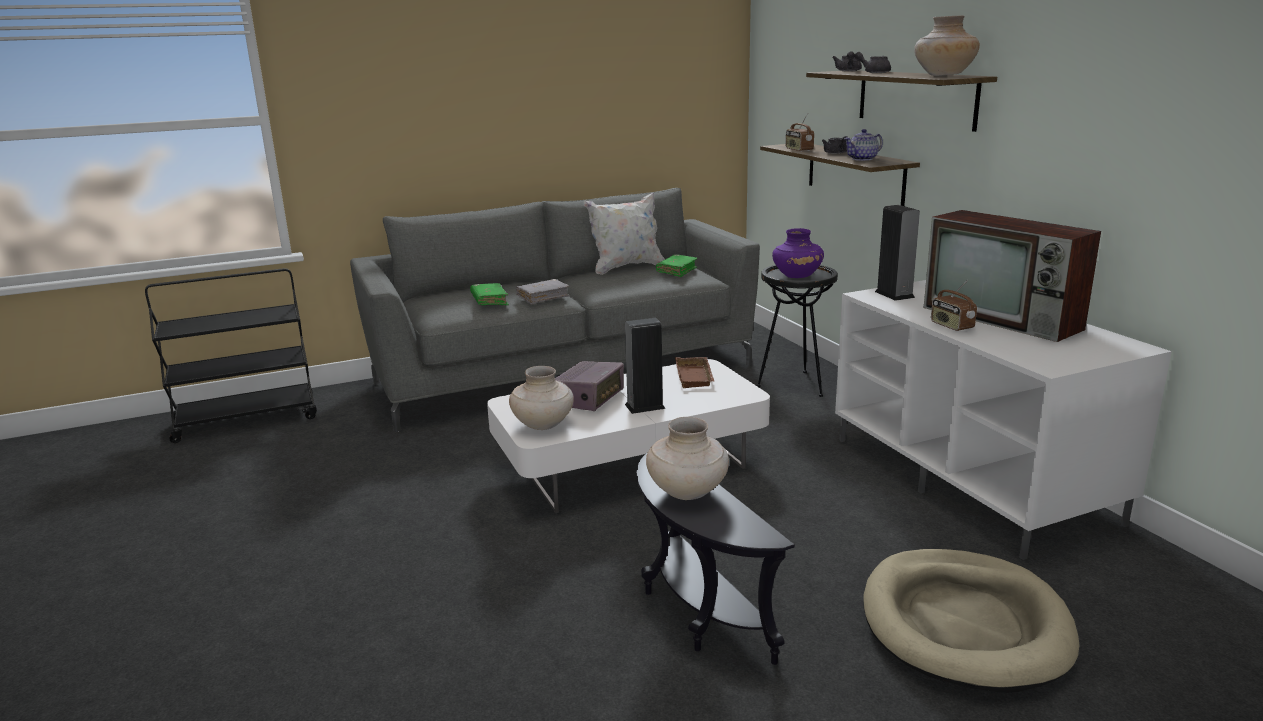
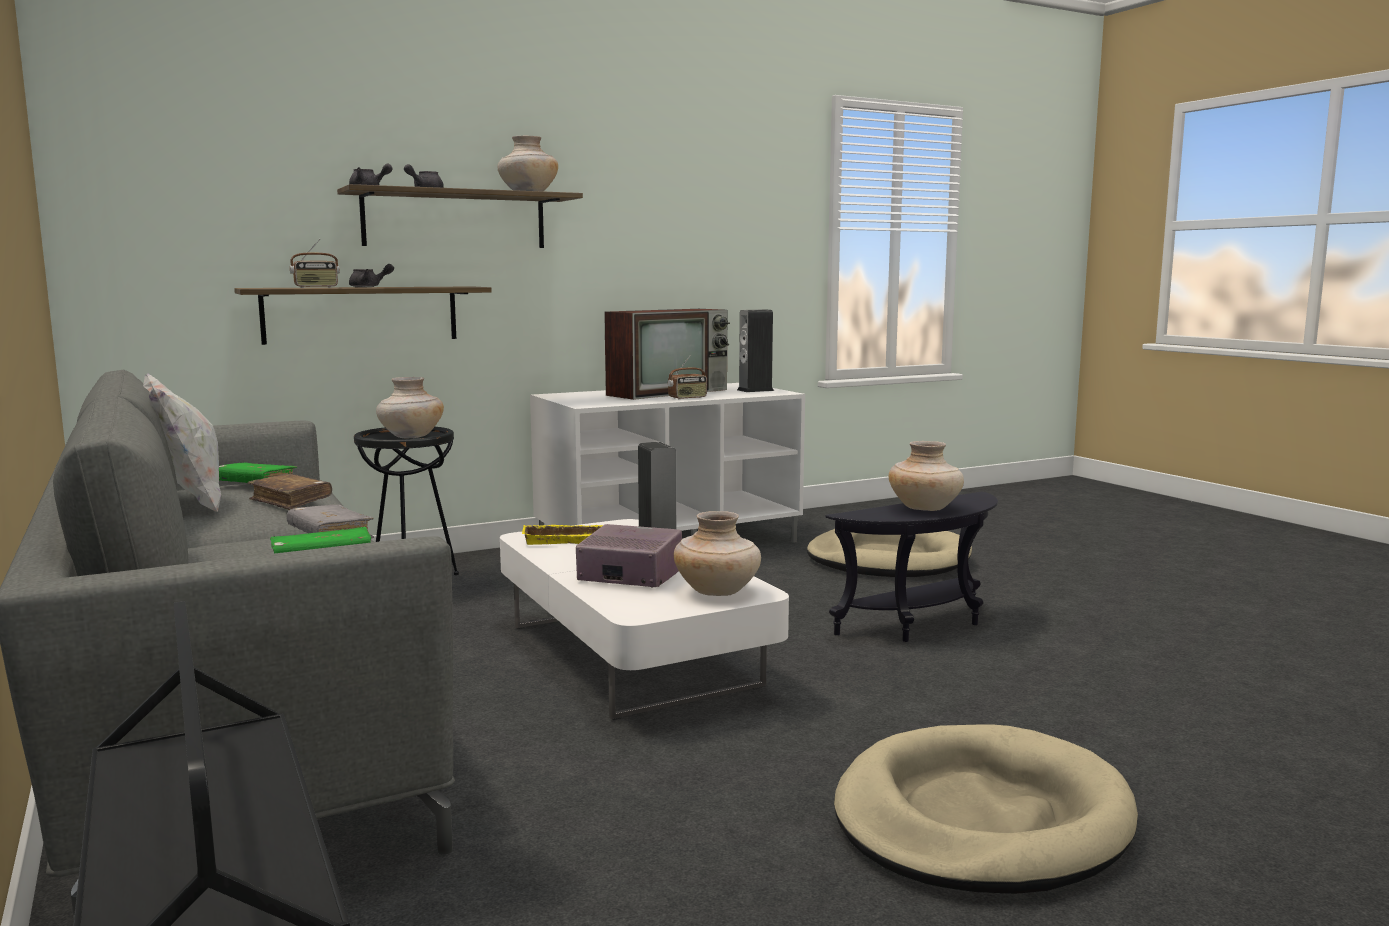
camera: 95 degrees left, 10 degrees down
(322, 575) = (980, 819): none -> beige dog bed
(628, 282) = (291, 501): none -> brown book
(696, 377) = (565, 539): brown tray -> yellow tray
(797, 276) = (410, 436): purple vase -> beige vase
(862, 159) = (430, 286): teapot -> none
(894, 294) = (587, 401): speaker -> speaker (755, 390)

